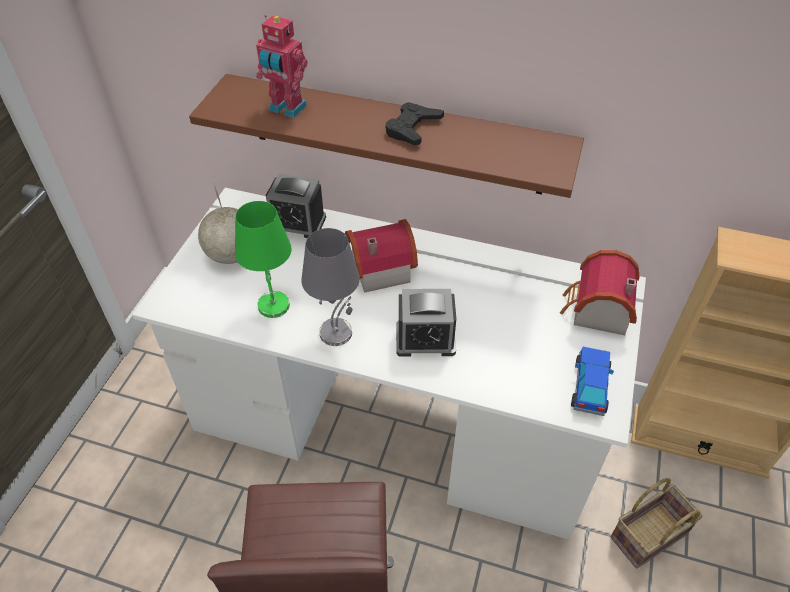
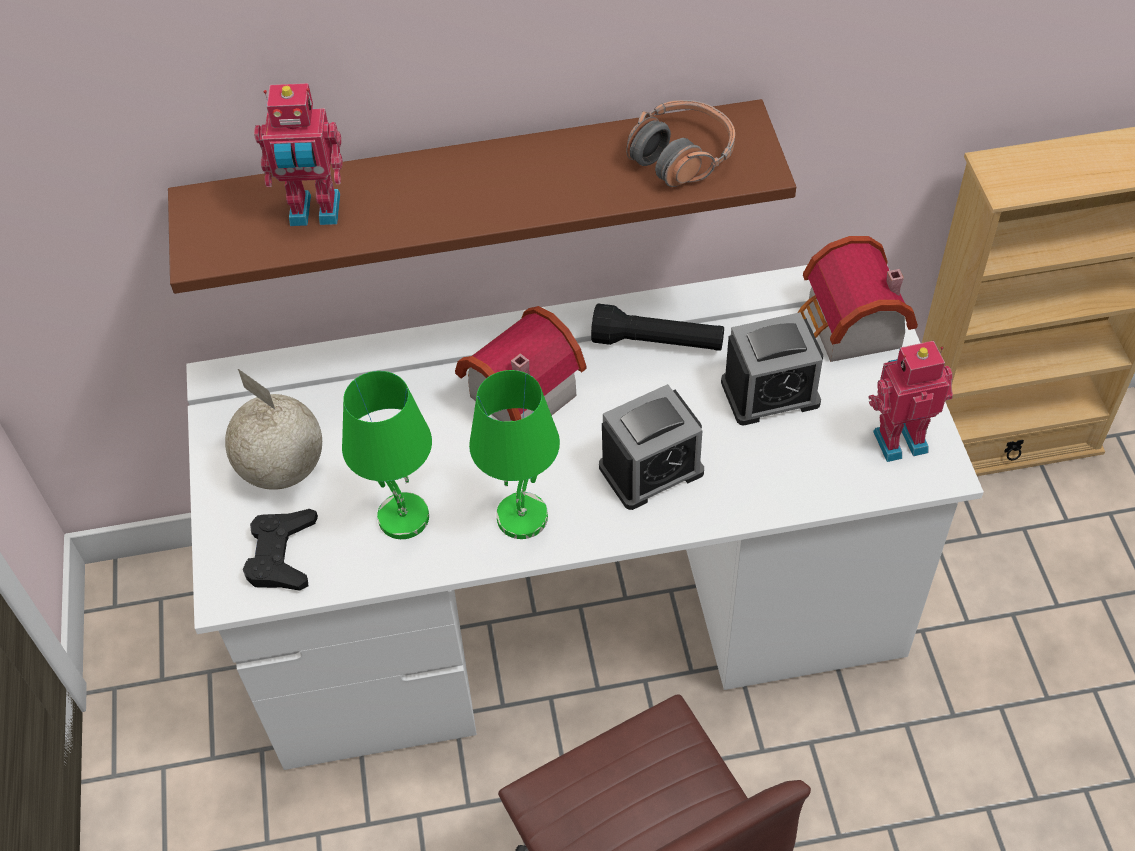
camera: 25 degrees left, 5 degrees up
(297, 223) = (347, 375): alarm clock -> alarm clock (770, 393)
(336, 332) = (522, 515): grey table lamp -> green table lamp
(412, 128) = (524, 174): black game controller -> black game controller (282, 555)
(475, 273) = (657, 343): none -> black flashlight
(511, 150) = (681, 156): none -> headphones
(590, 387) = (899, 438): toy car -> toy robot
(648, 537) = (1001, 604): basket -> none

